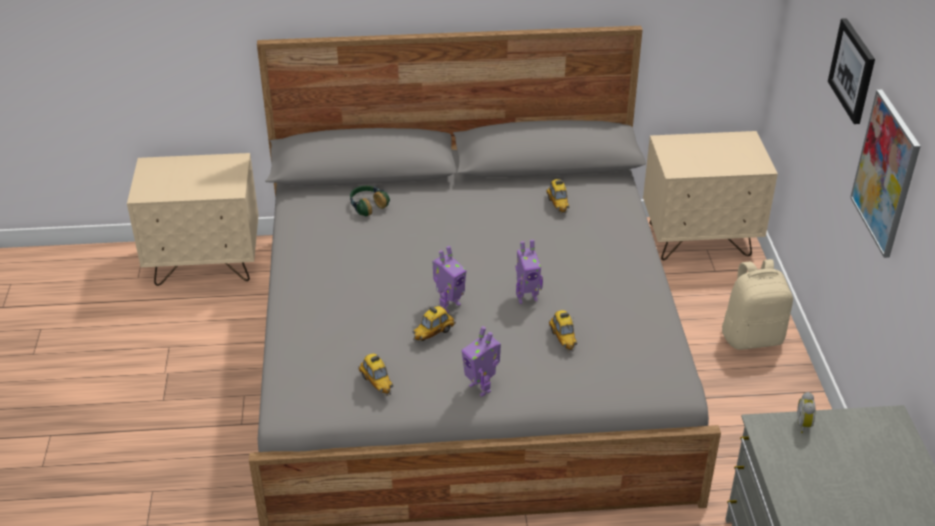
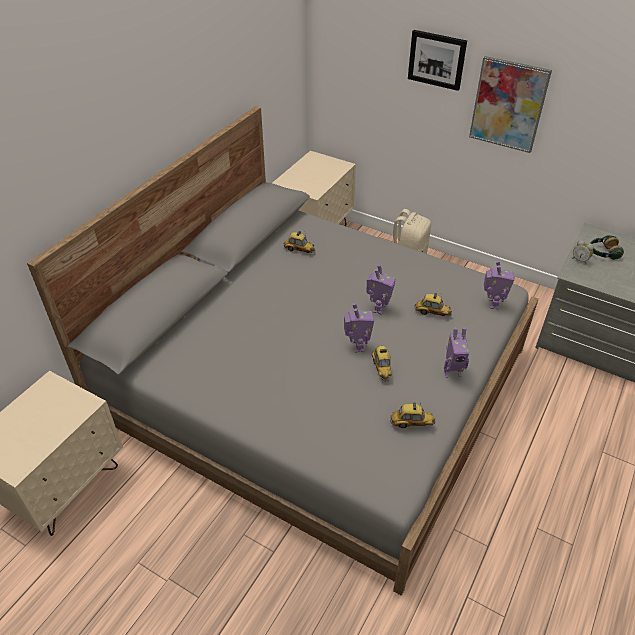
camera: 55 degrees left, 5 degrees up
(368, 206) = (202, 335): headphones -> headphones (603, 253)
(632, 380) = (492, 304): none -> toy robot

